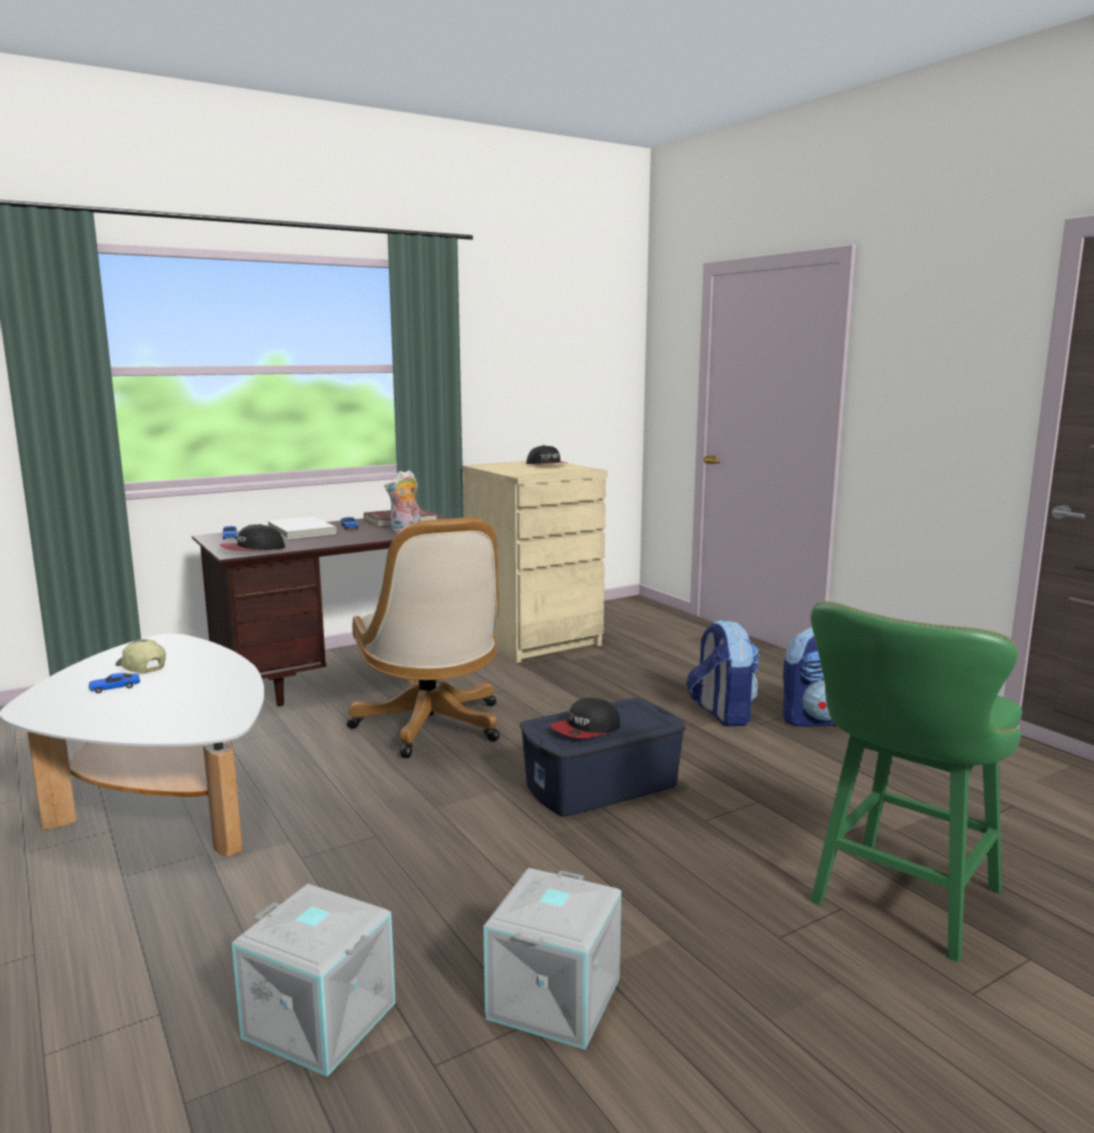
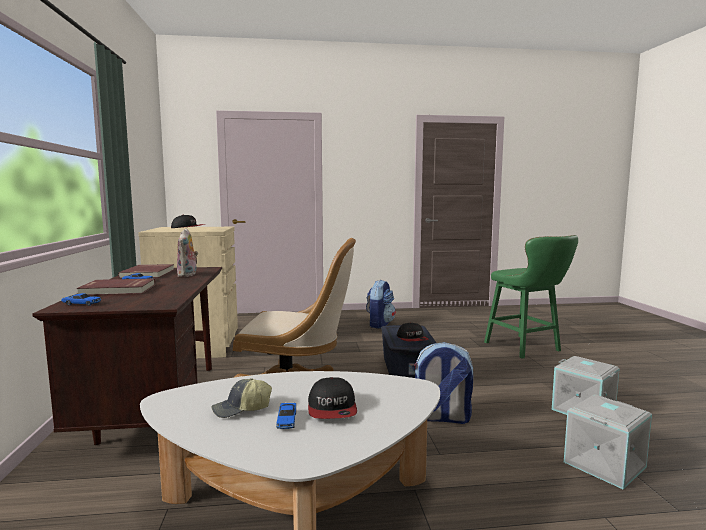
camera: 65 degrees left, 5 degrees down
(252, 549) = (158, 301): cap -> cap (332, 409)
(300, 531) = (117, 290): white book -> red book
(722, 714) = (356, 335): backpack -> backpack (441, 418)

